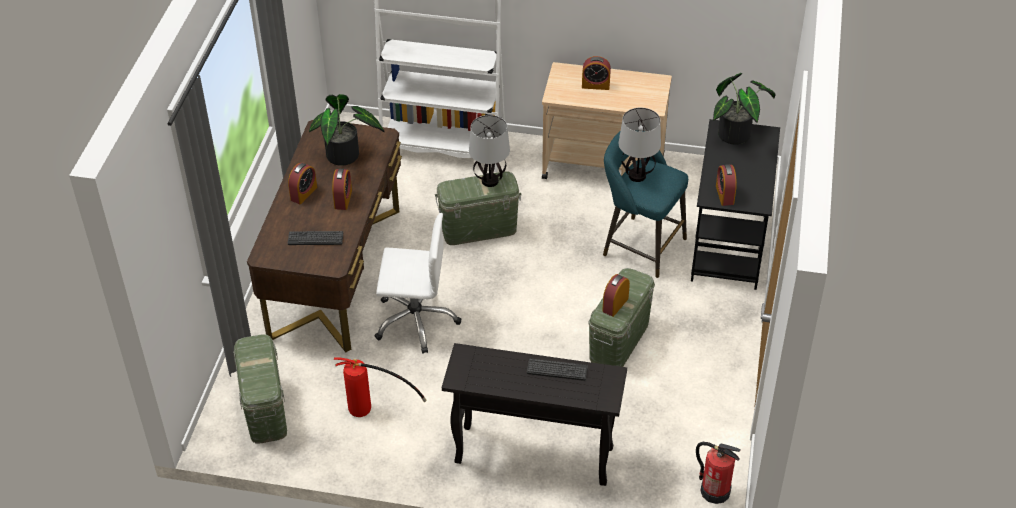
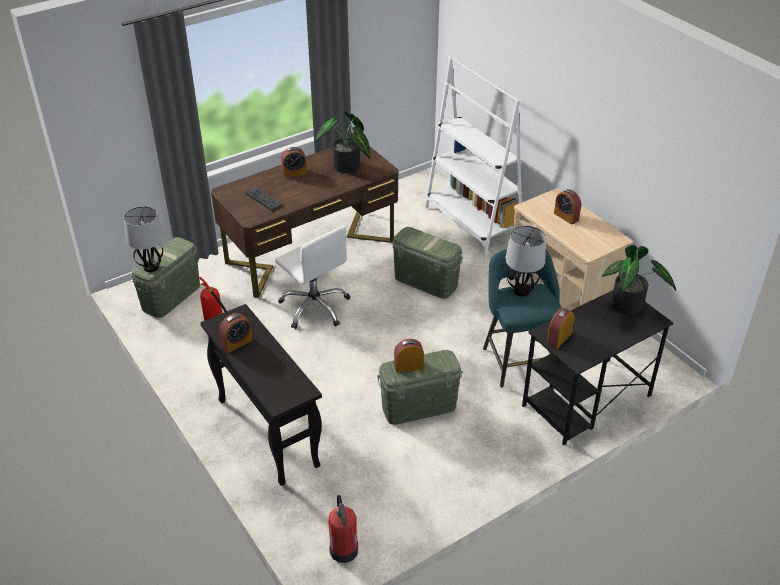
camera: 45 degrees right, 5 degrees down
(343, 199) = (310, 188): alarm clock -> alarm clock (237, 343)
(489, 181) = (438, 244): table lamp -> table lamp (150, 267)
(557, 370) = (277, 362): keyboard -> none

